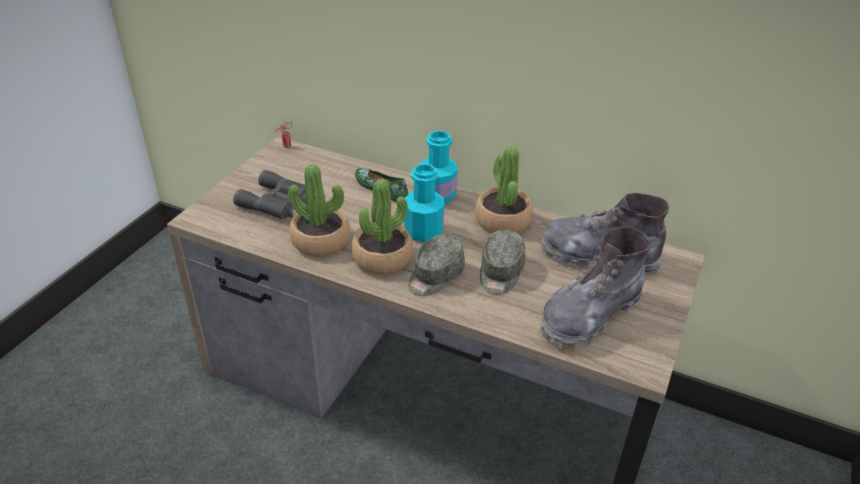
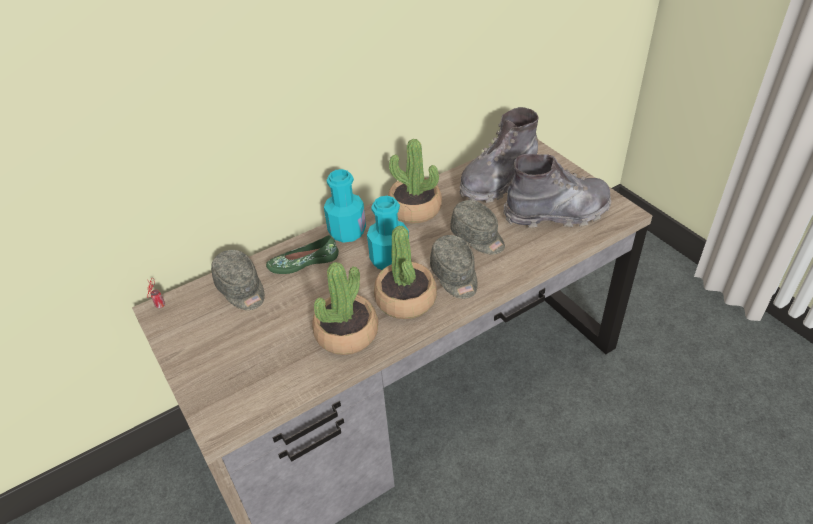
camera: 55 degrees left, 5 degrees up
(278, 203) = (256, 345): grey binoculars -> none
(329, 172) = (241, 289): none -> grey cap
(589, 315) = (557, 213): grey boot -> grey boot turned 90 degrees counterclockwise

